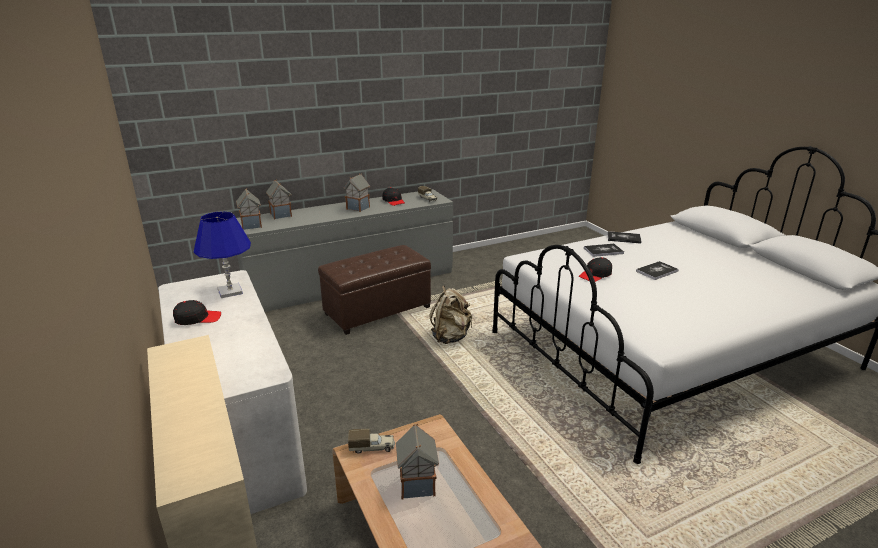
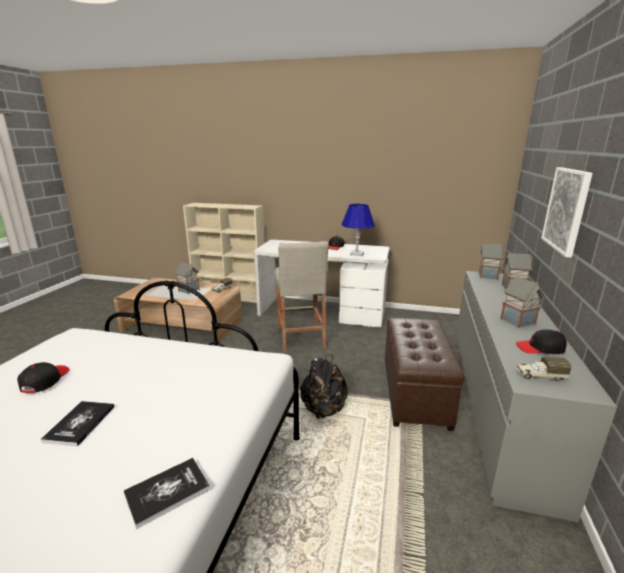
camera: 130 degrees right, 5 degrees down
(309, 127) = (566, 210): none -> picture
(340, 408) = (300, 337): none -> beige stool
(450, 337) = (323, 410): beige backpack -> black backpack
(595, 275) = (165, 375): black cap -> black cap (45, 381)
(603, 251) = (183, 426): book -> none

